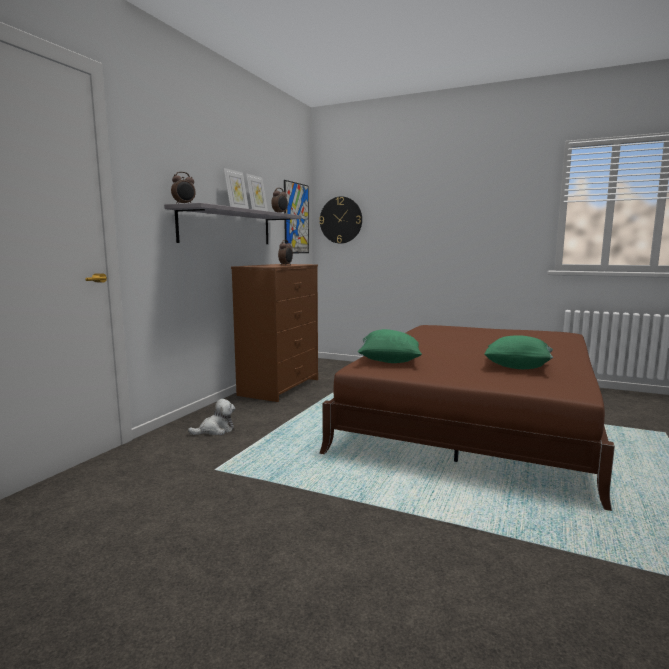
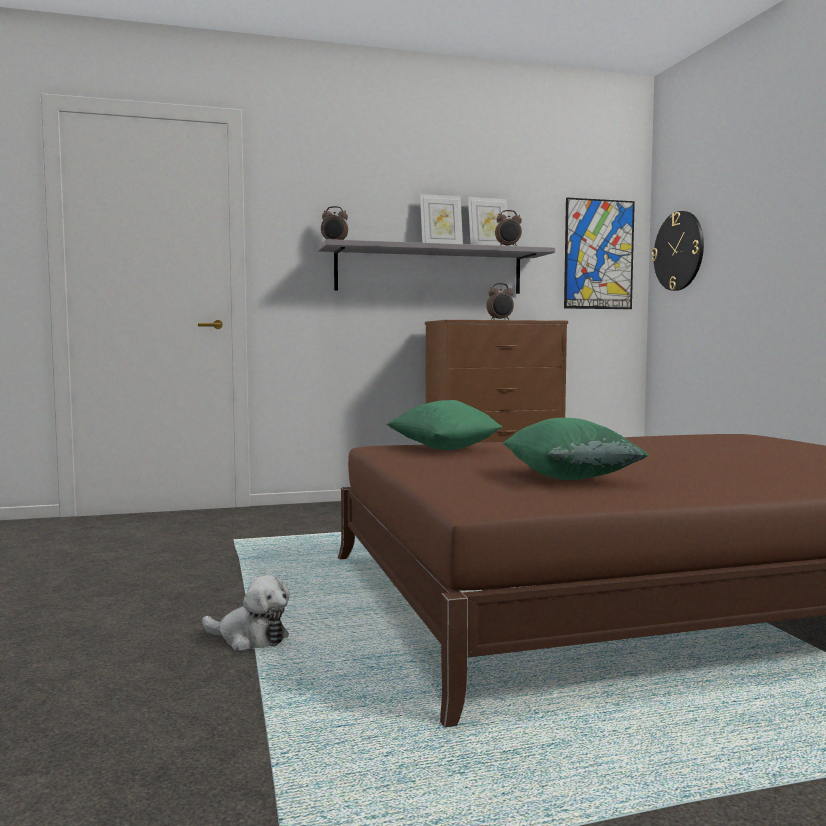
camera: 50 degrees right, 5 degrees down
(215, 430) = (320, 517): plush toy -> plush toy (250, 638)

